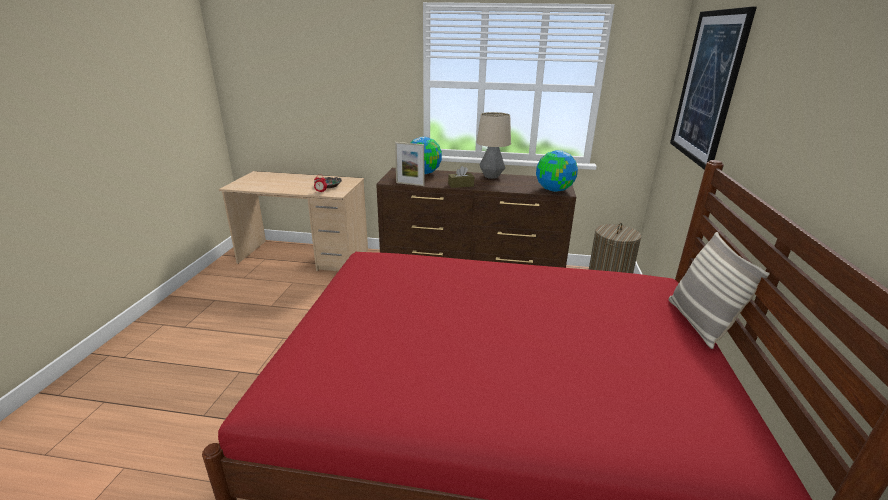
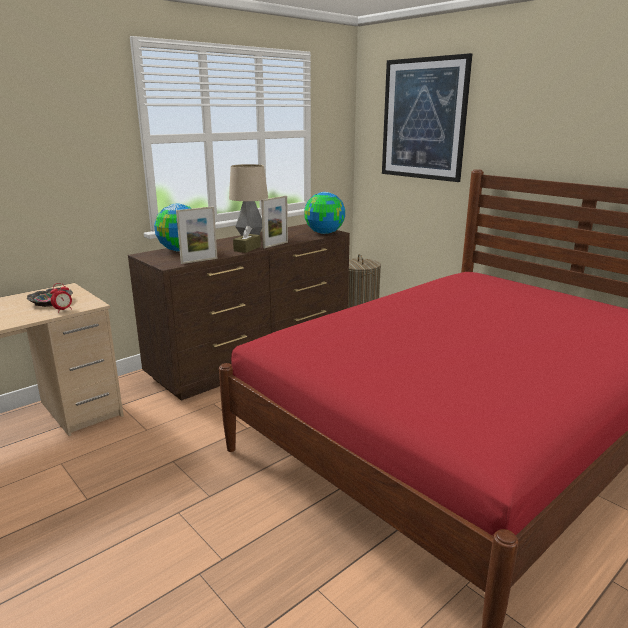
camera: 50 degrees left, 5 degrees down
(487, 188) = (275, 245): none -> picture frame
(699, 323) = (534, 284): pillow -> none

